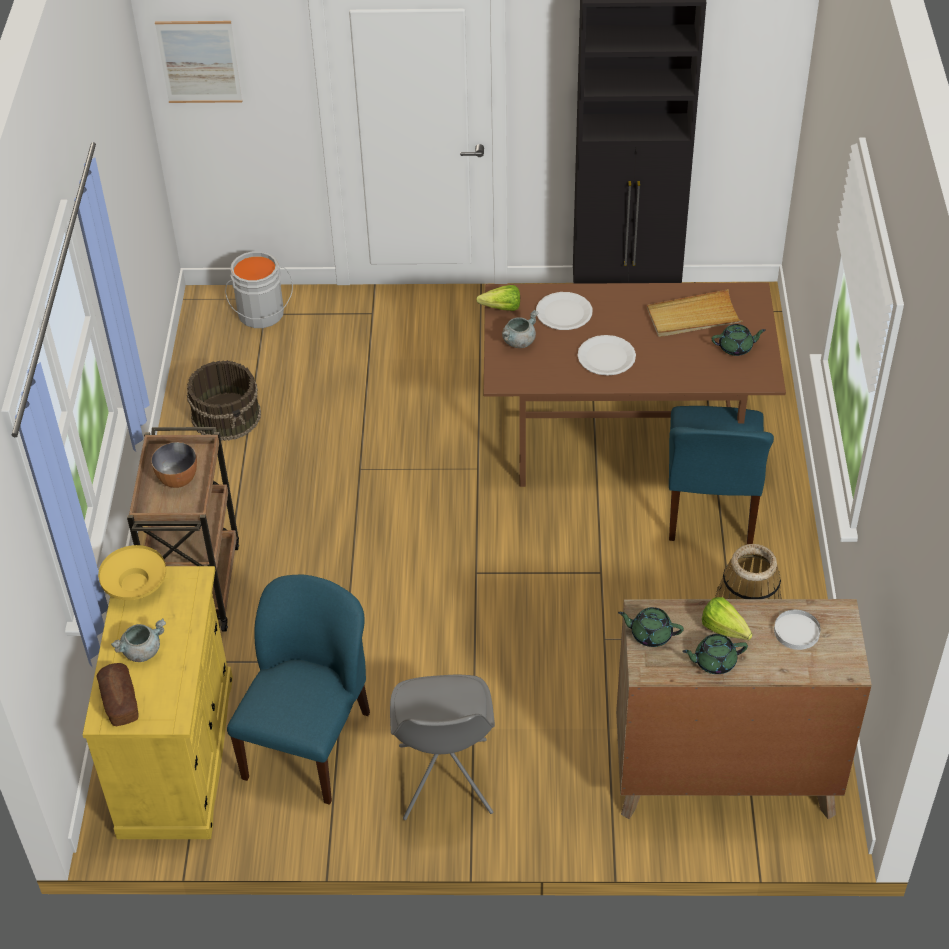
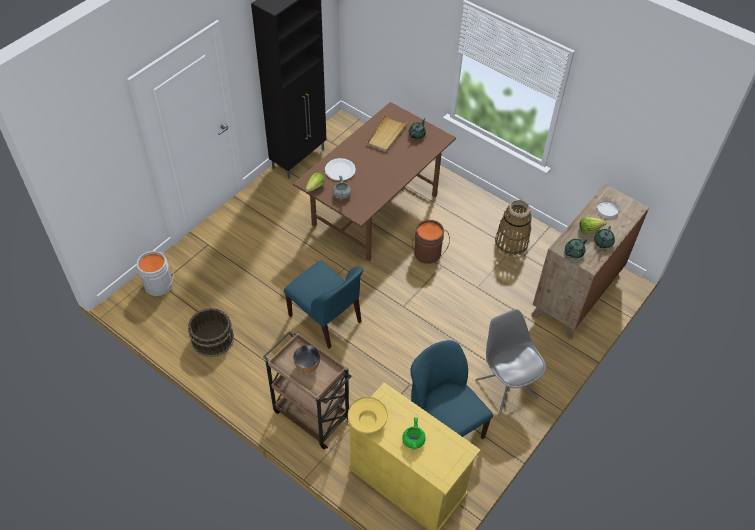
camera: 55 degrees left, 5 degrees up
(120, 701) = (438, 467): bread -> none
(142, 650) = (413, 440): grey cooking pot -> green cooking pot
(199, 62) = (85, 169): picture -> none
(445, 781) = (505, 388): grey chair -> grey chair turned 150 degrees counterclockwise
(605, 543) = (428, 254): none -> brown bucket
(606, 357) = (381, 174): white plate -> none
(710, 507) = (440, 210): blue chair -> blue chair (326, 319)

